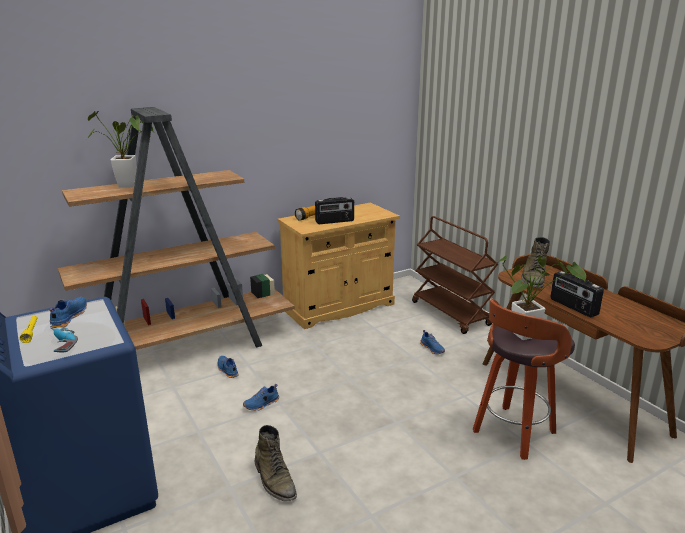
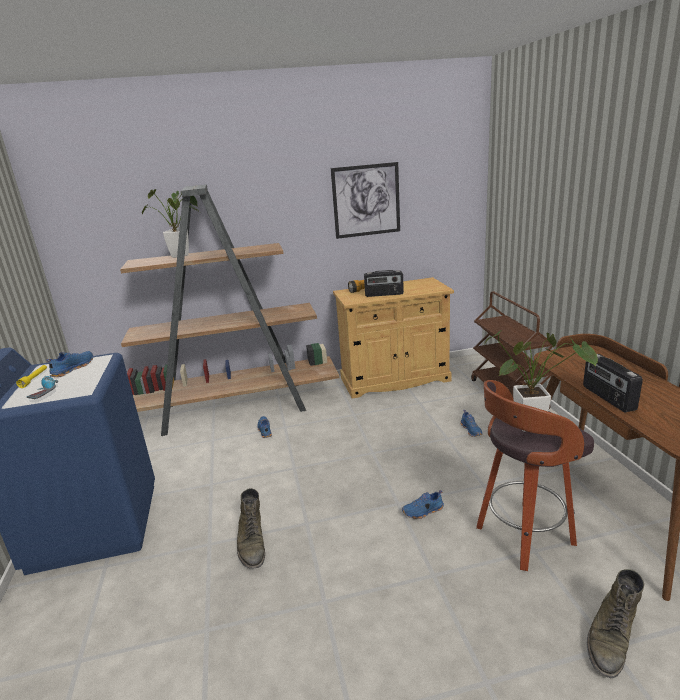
camera: 20 degrees right, 0 degrees up
(262, 404) = (278, 466): blue shoe -> blue shoe (423, 511)
(311, 126) = (366, 200): none -> picture
(533, 278) = (575, 361): green boot -> green boot (610, 638)

